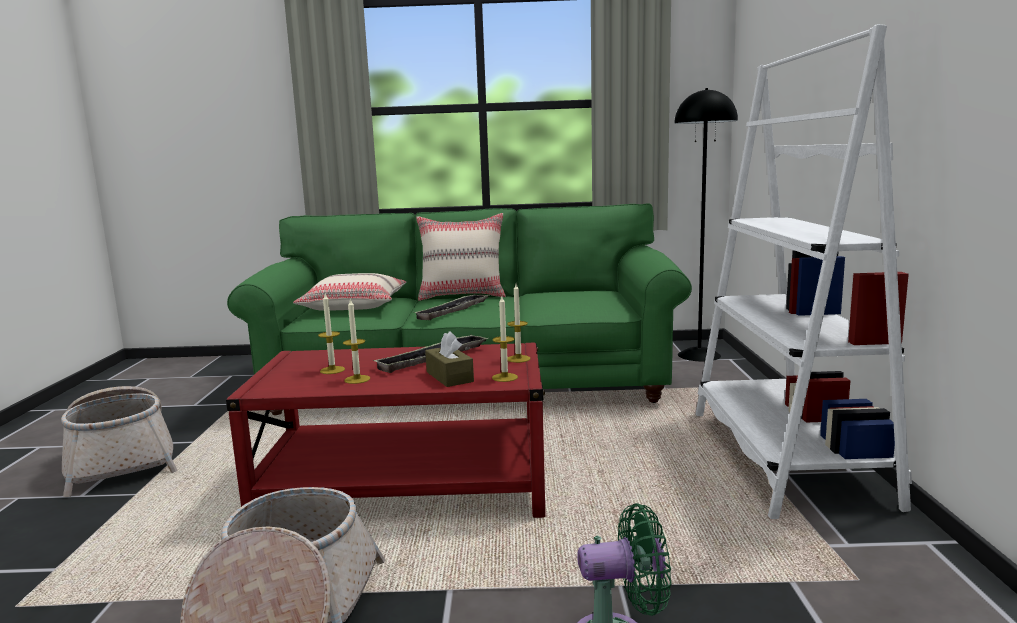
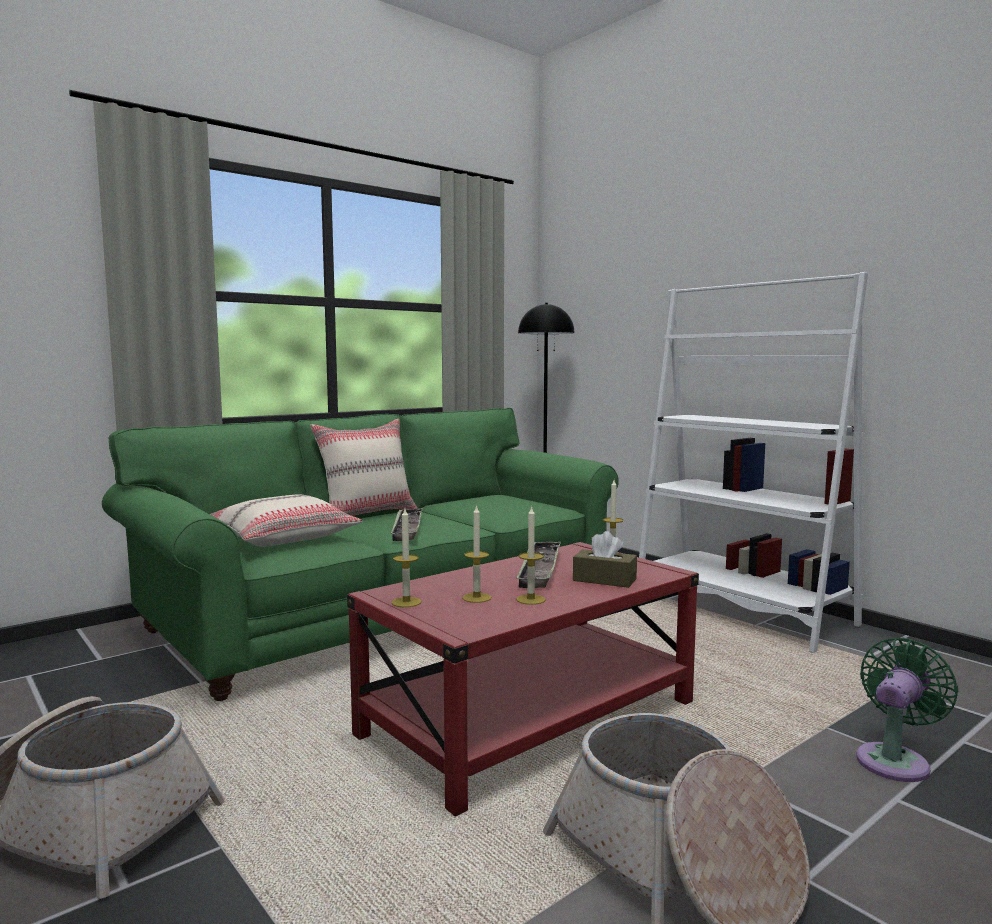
camera: 40 degrees left, 5 degrees down
(504, 377) = (648, 571): candle -> candle (406, 602)

